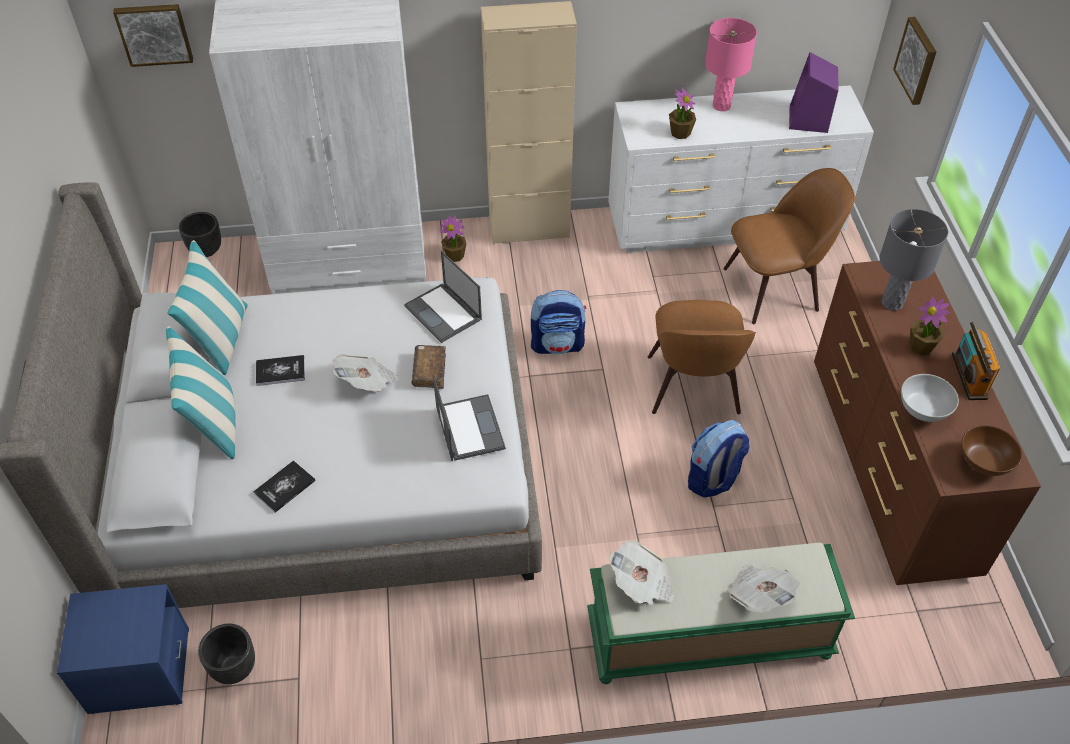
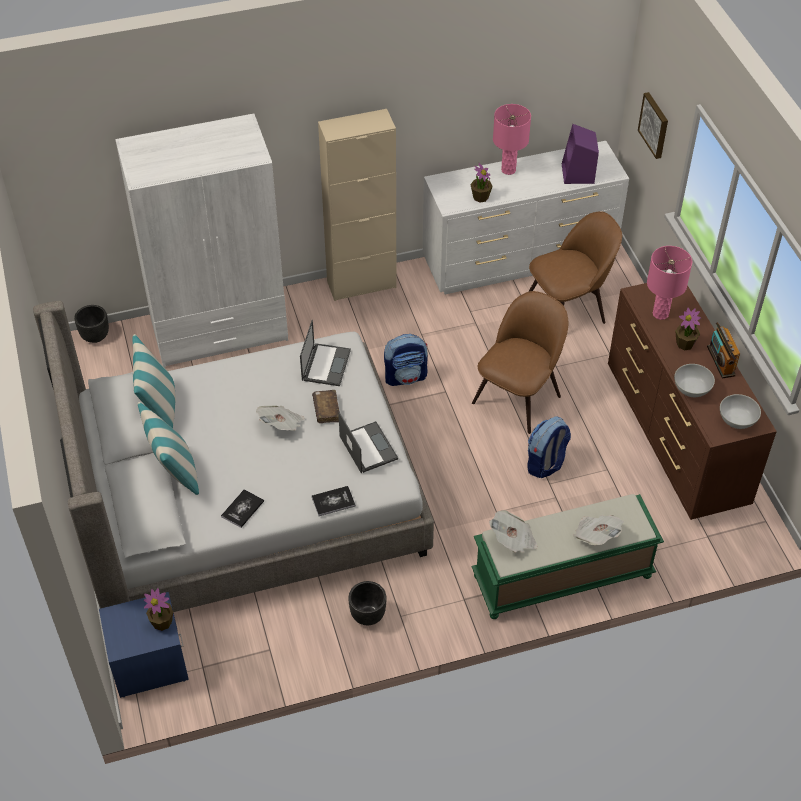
camera: 10 degrees left, 0 degrees up
(154, 33) = (63, 172): picture -> none
(233, 668) = (219, 650): black planter -> black planter (367, 615)
(280, 371) = (213, 425): book -> book (333, 501)
(444, 313) = (326, 364): laptop -> laptop turned 120 degrees counterclockwise
(455, 255) = (305, 314): potted plant -> potted plant (162, 622)
(693, 388) = (518, 397): brown chair -> brown chair turned 135 degrees counterclockwise
(892, 302) = (660, 313): grey table lamp -> pink table lamp
(983, 463) = (736, 421): brown bowl -> white bowl

